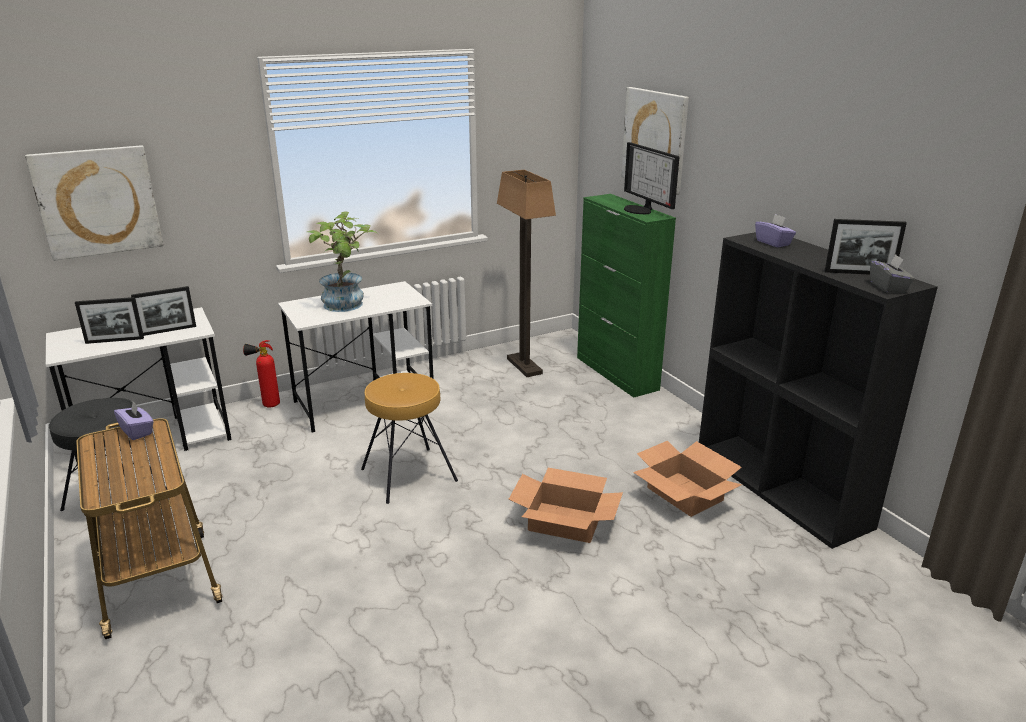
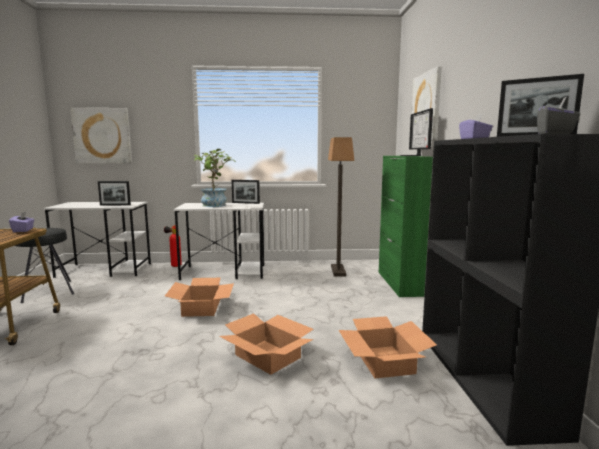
camera: 25 degrees right, 15 degrees down
(114, 340) = (86, 205): picture frame -> picture frame (245, 203)
(408, 474) = (201, 308): brown stool -> cardboard box

